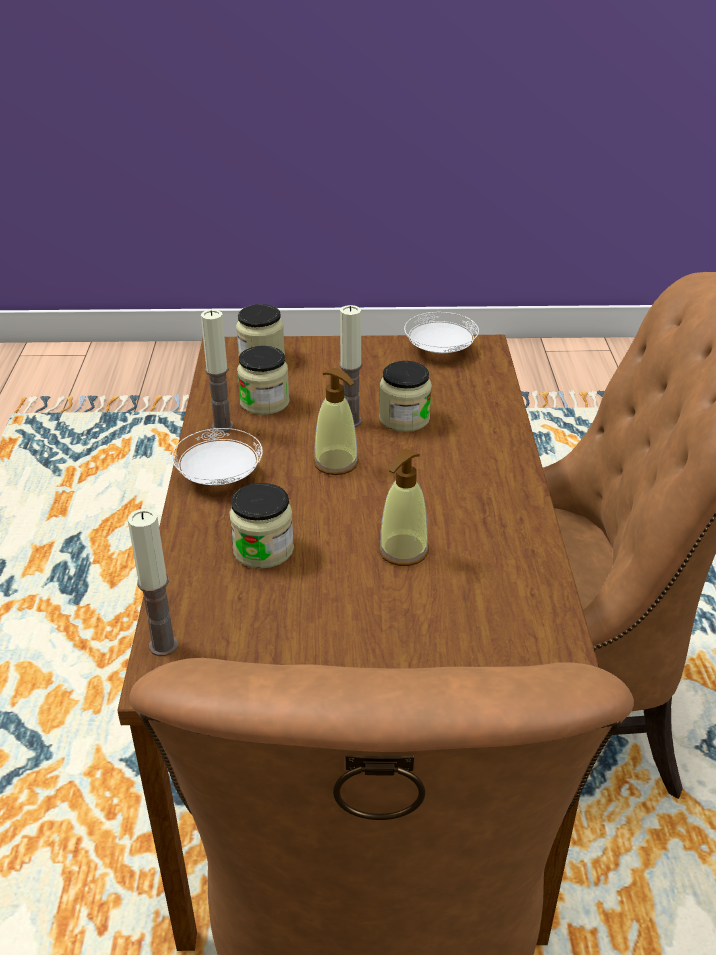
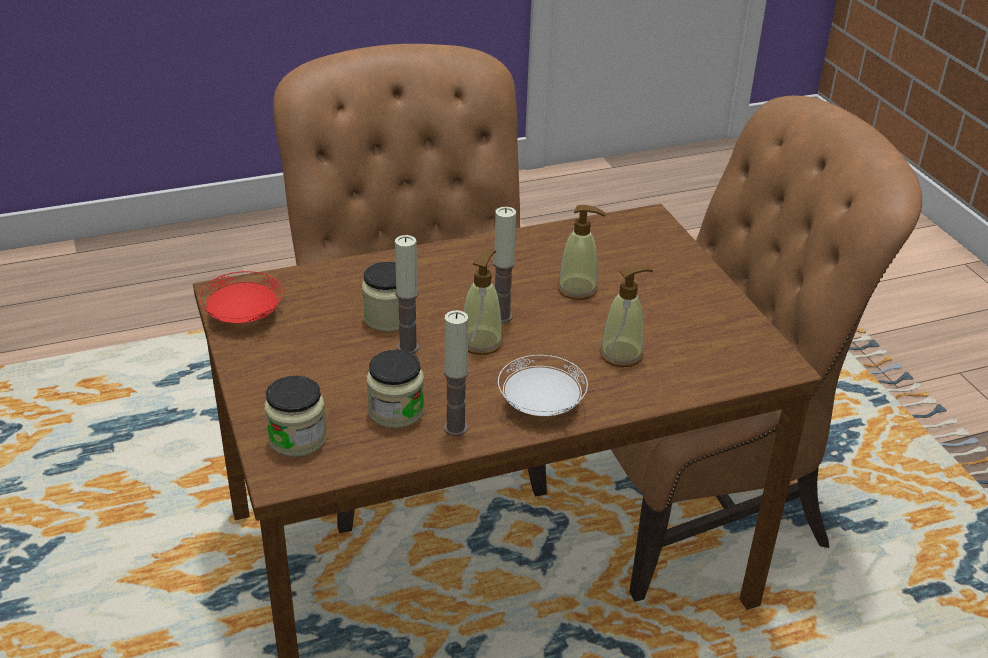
camera: 110 degrees left, 0 degrees up
(163, 645) = (755, 374): candle -> candle (502, 316)
(263, 549) = (621, 354): jar -> soap dispenser
(440, 350) = (243, 316): white plate -> red plate

